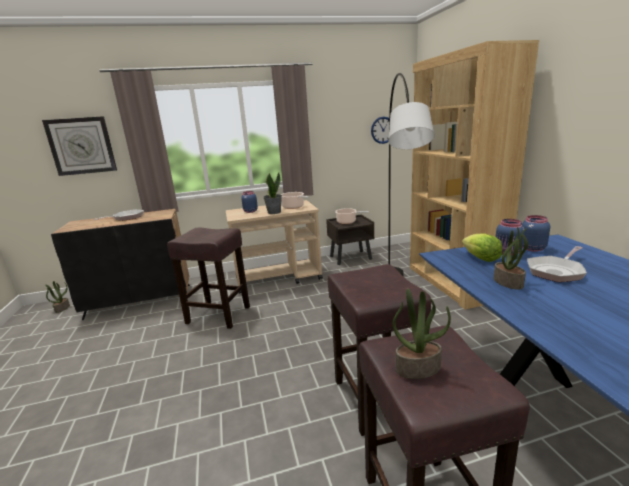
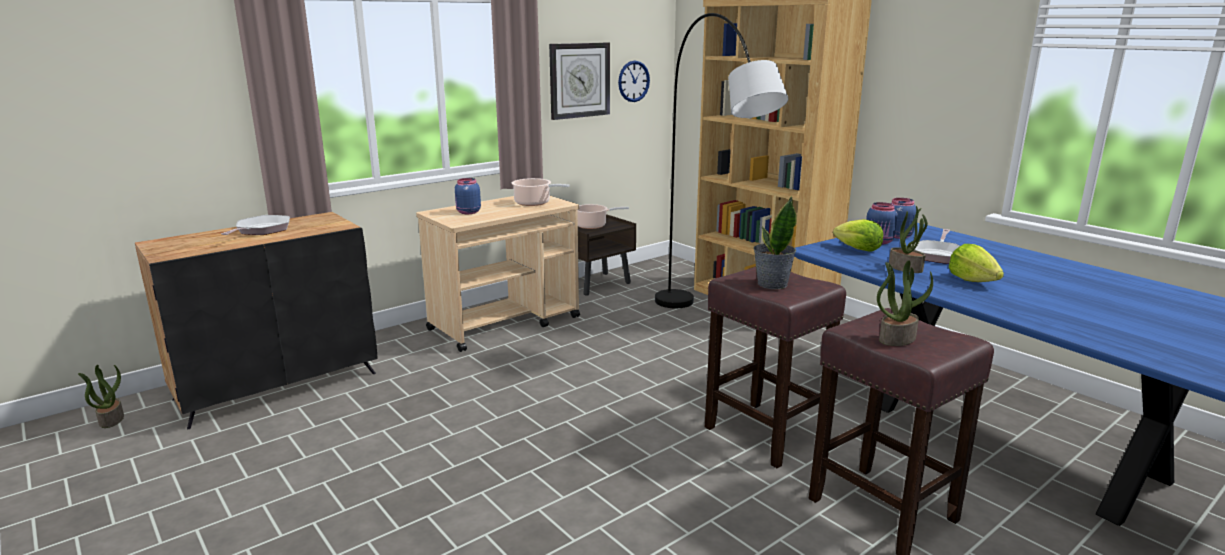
camera: 25 degrees left, 0 degrees up
(81, 146) = (152, 96): wall clock -> wall clock (579, 80)
(219, 315) = (458, 383): brown stool -> none
(274, 212) = (513, 212): potted plant -> potted plant (771, 284)
(571, 305) = (972, 280): none -> lettuce

